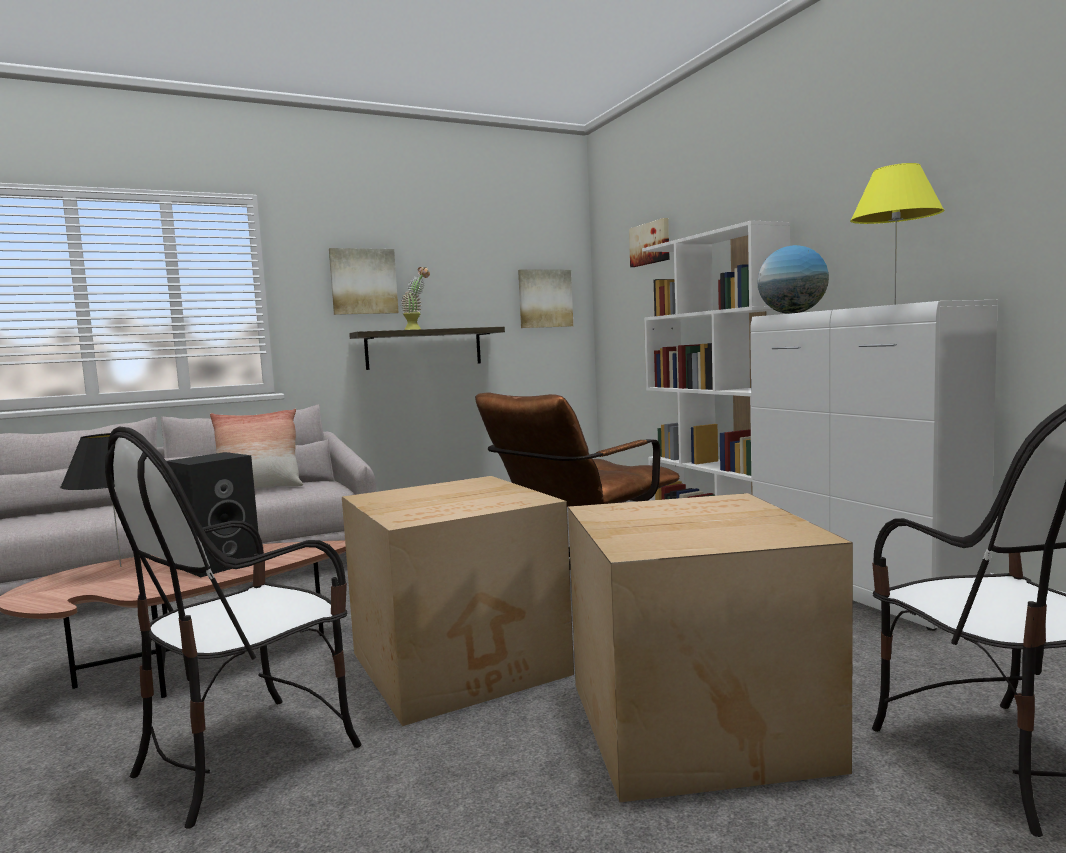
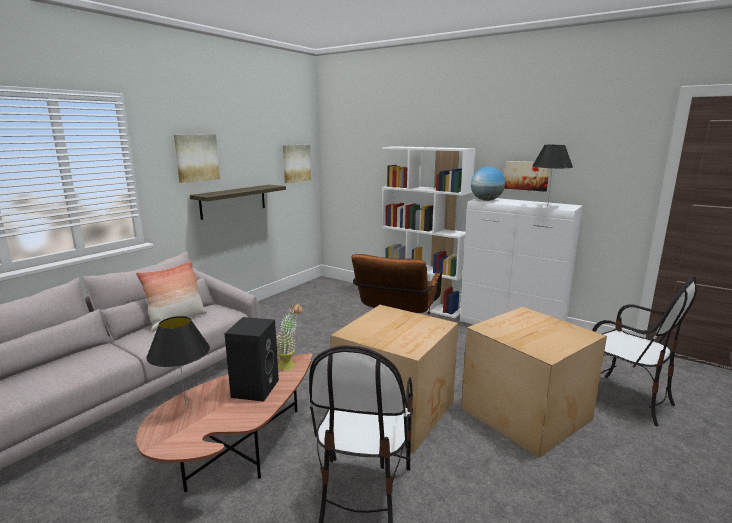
camera: 30 degrees left, 10 degrees up
(417, 329) = (234, 190): potted plant -> potted plant (290, 364)
(650, 243) = (371, 137): picture -> picture (526, 175)
(895, 304) = (547, 206): yellow table lamp -> black table lamp

